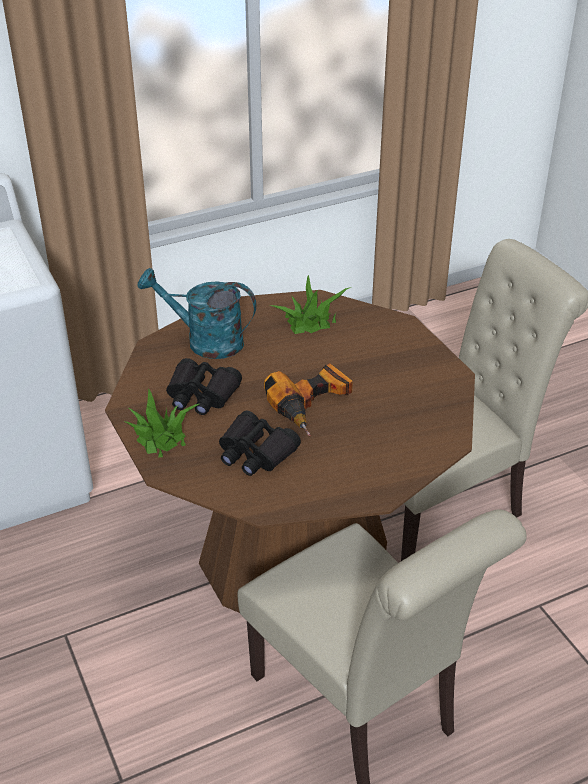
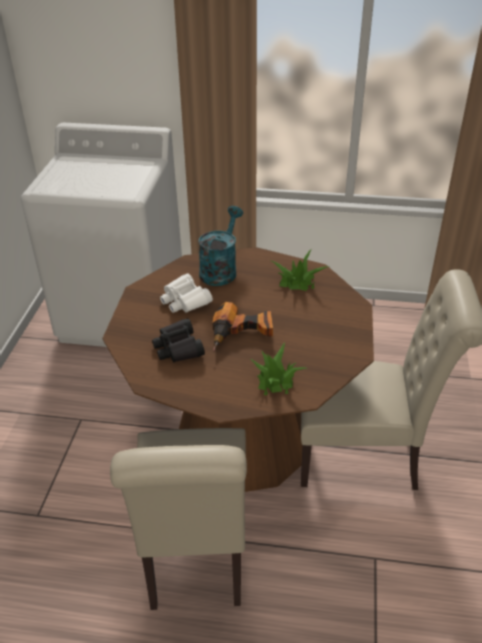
camera: 35 degrees right, 0 degrees up
(160, 437) = (136, 315): potted plant -> potted plant (275, 380)
(201, 395) = (185, 300): black binoculars -> white binoculars
(205, 341) = (220, 270): turquoise watering can -> turquoise watering can turned 60 degrees clockwise

